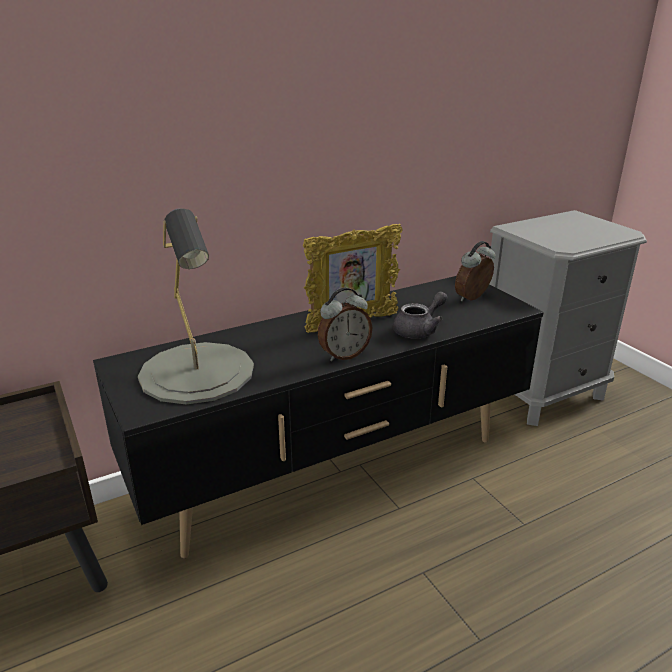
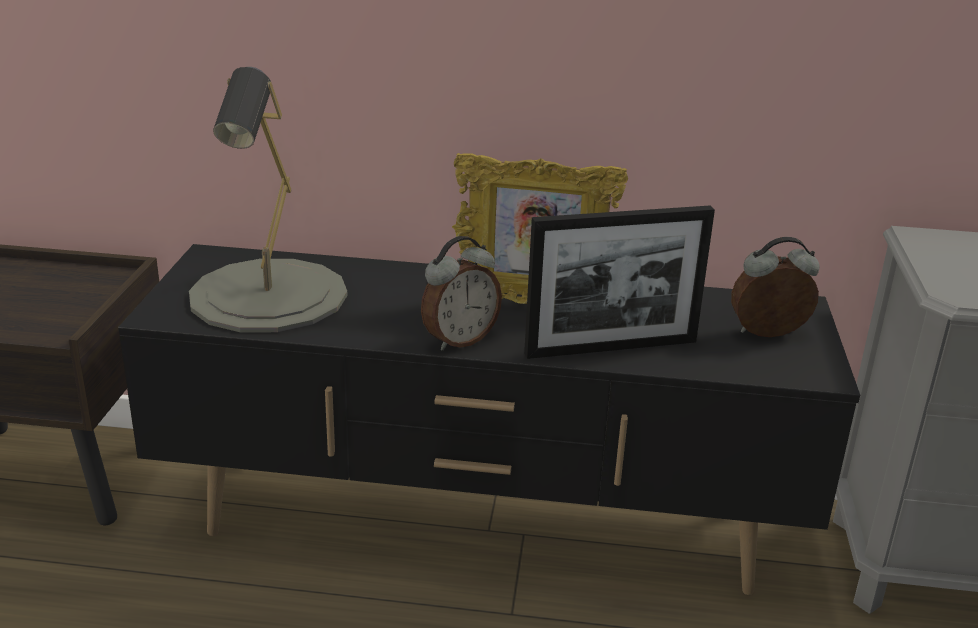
camera: 35 degrees right, 0 degrees up
(344, 355) = (459, 340): alarm clock -> alarm clock turned 45 degrees counterclockwise
(419, 330) = (611, 347): grey teapot -> picture frame

